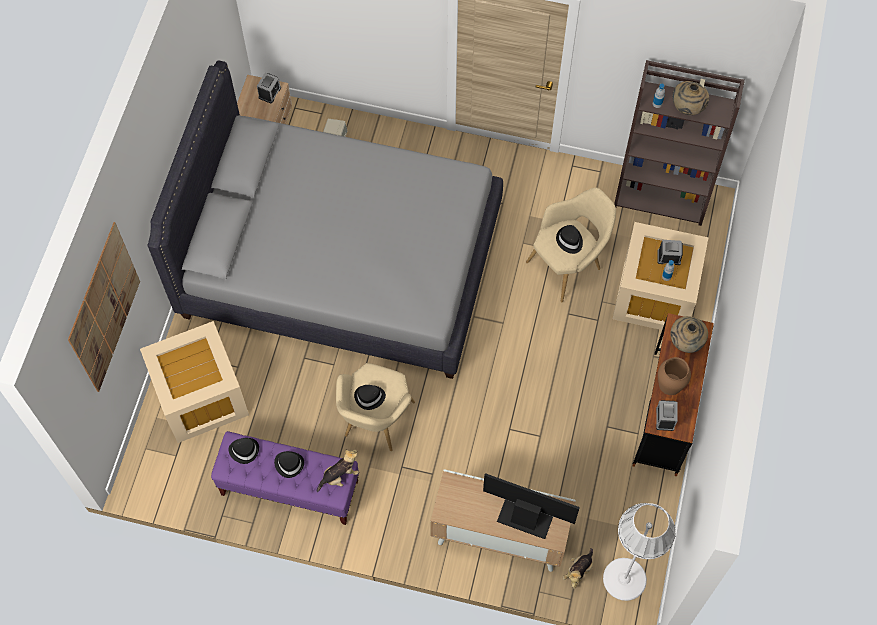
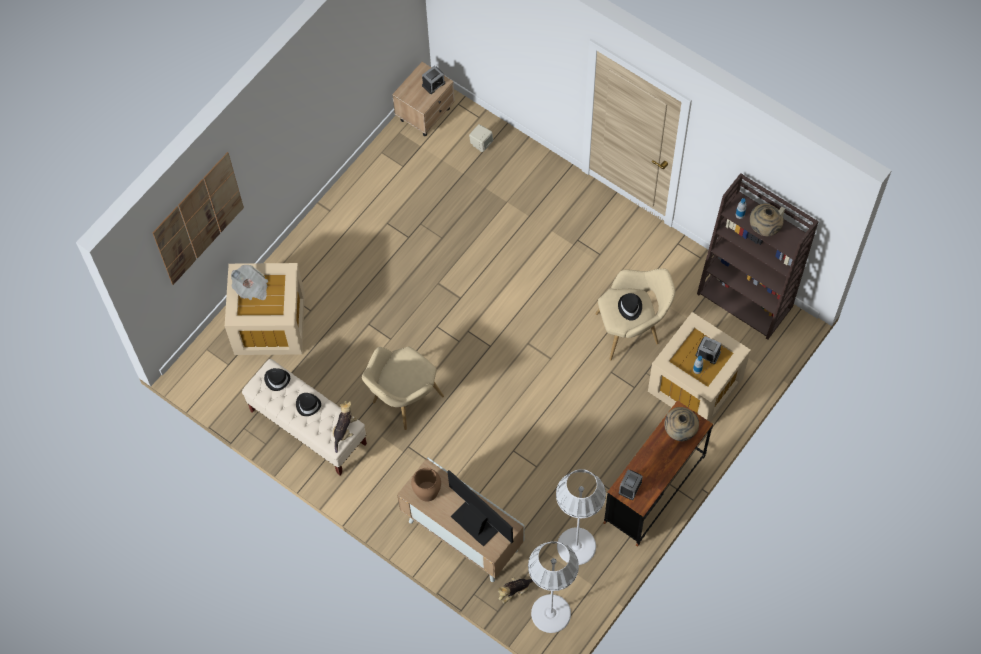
camera: 25 degrees right, 0 degrees up
(175, 365) = (251, 288): none -> newspaper
(289, 488) = (308, 427): purple bench -> beige bench
(339, 476) = (344, 430): plush toy -> plush toy turned 60 degrees counterclockwise
(341, 262) = (436, 254): grey bed -> none
(369, 397) = (398, 375): black hat -> none
(617, 500) = (576, 546): none -> white floor lamp
(670, 384) = (649, 460): brown vase -> brown vase (427, 491)

